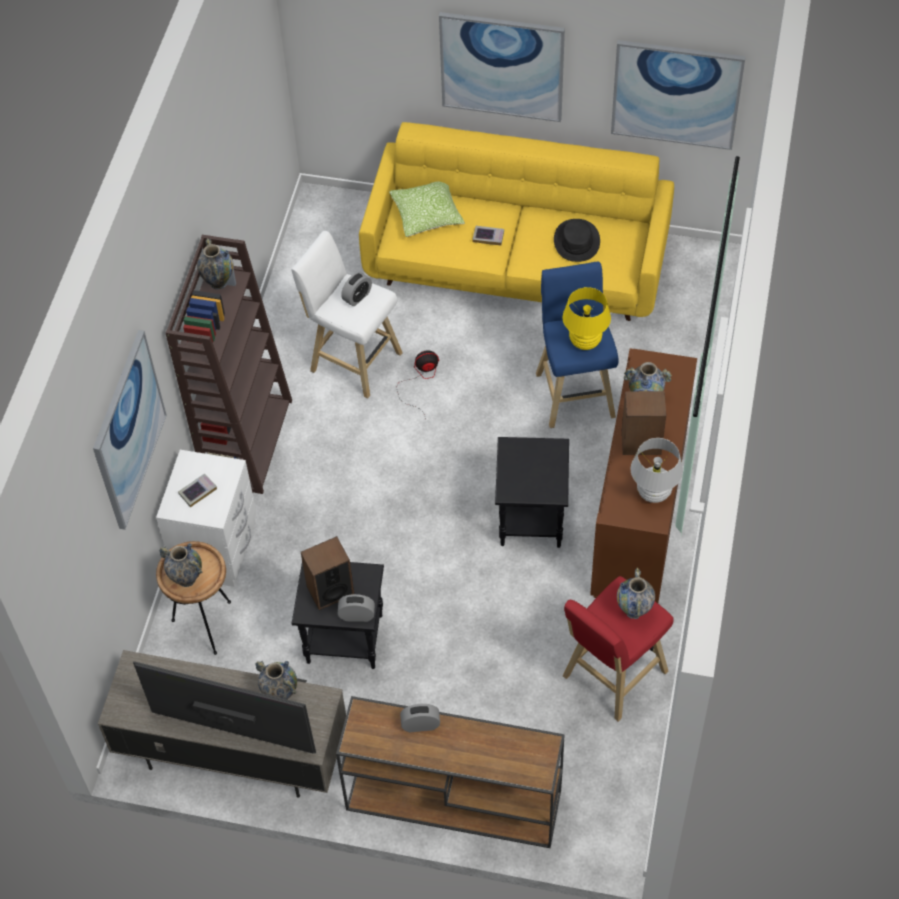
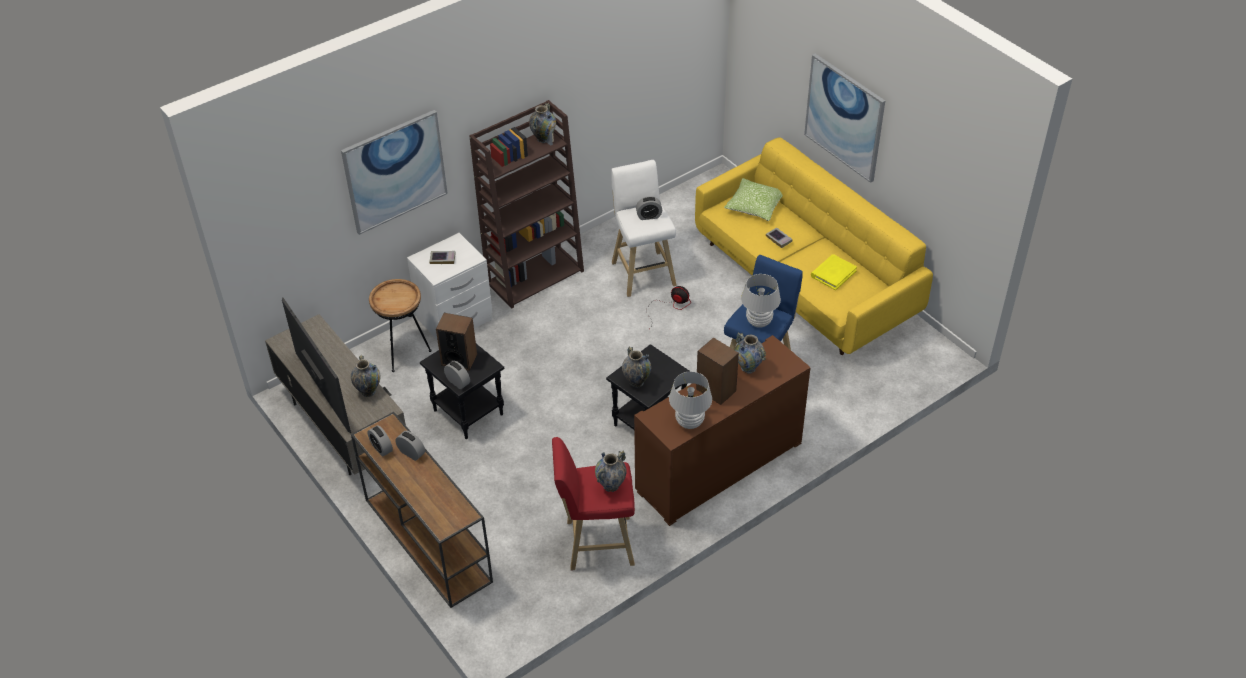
camera: 40 degrees right, 10 degrees down
(186, 579) = (388, 299): vase -> vase (636, 382)
(385, 743) = (381, 448): none -> alarm clock
(577, 241) = (833, 273): black hat -> yellow book
(585, 342) = (759, 322): yellow table lamp -> white table lamp
(676, 94) = (946, 193): picture -> none

